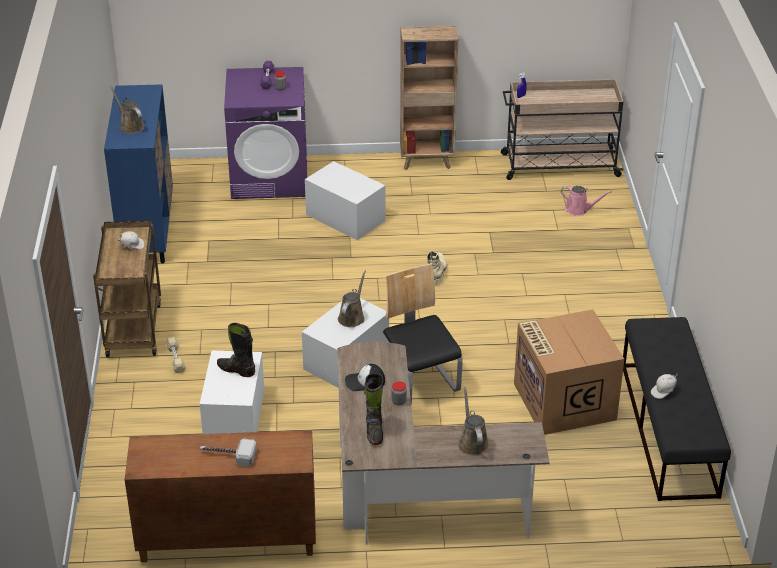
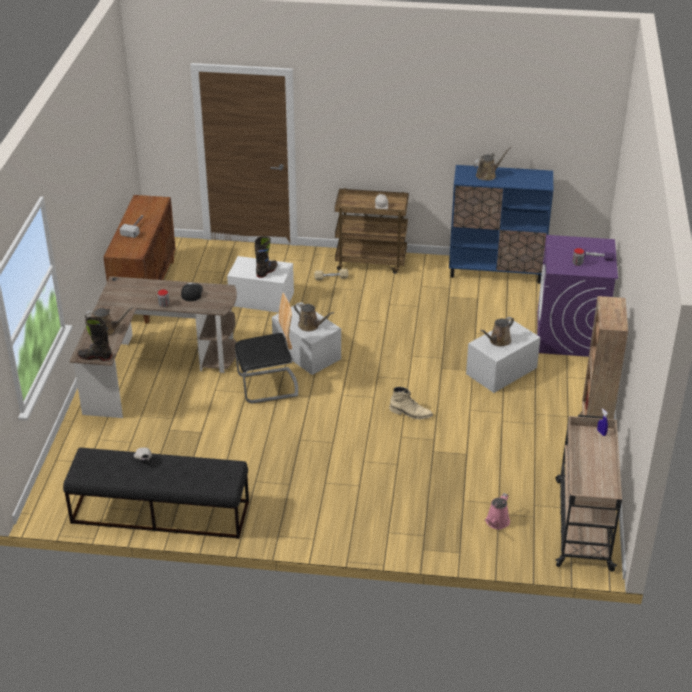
camera: 100 degrees right, 0 degrees up
(348, 185) = (498, 341): none -> brown watering can
(374, 431) = (139, 291): black boot -> black boot (95, 357)
(562, 401) = (217, 457): cardboard box -> none

